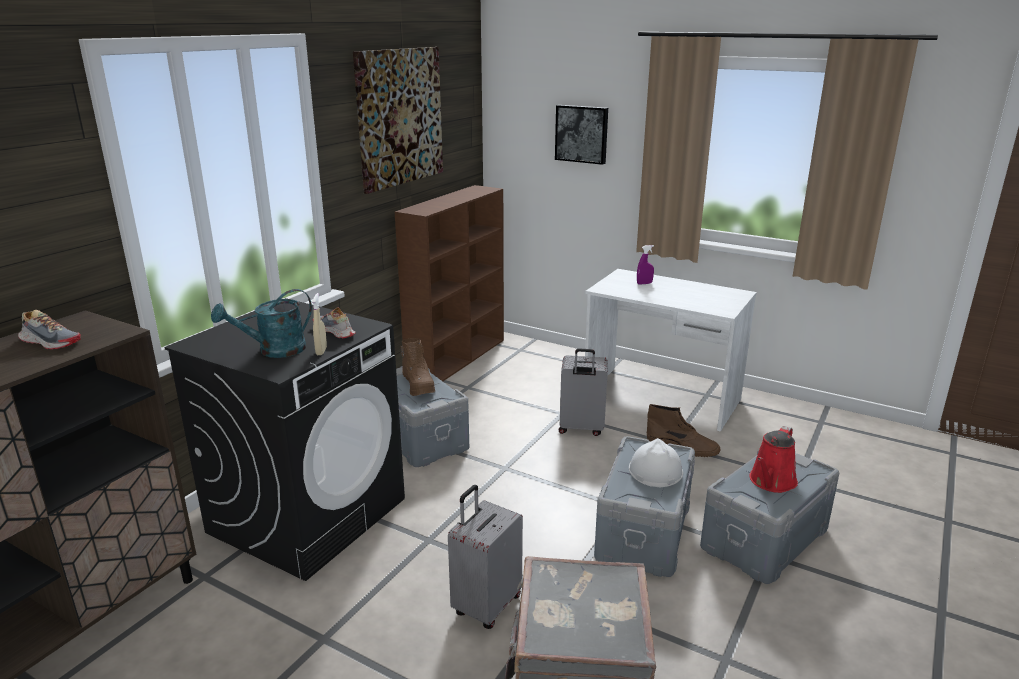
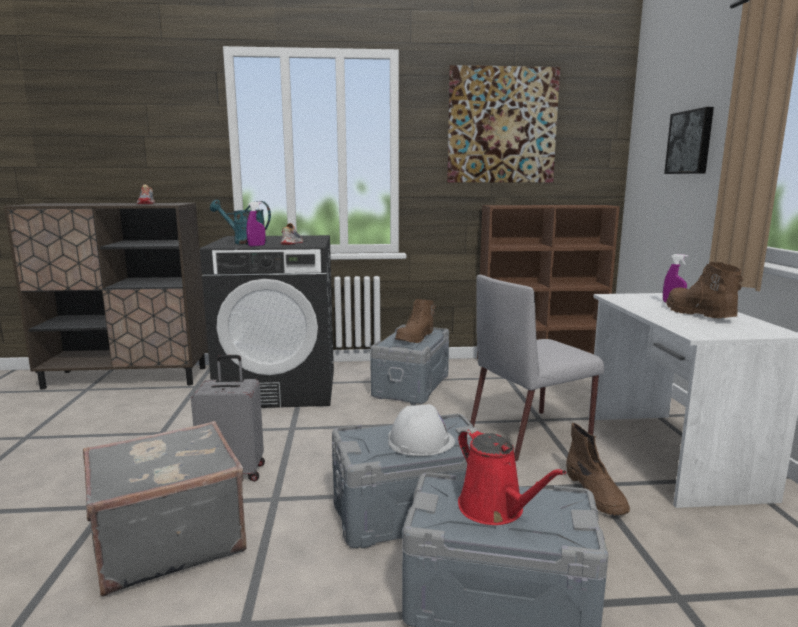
camera: 55 degrees right, 10 degrees down
(321, 351) = (256, 245): beige spray bottle -> purple spray bottle
(581, 428) = (531, 434): grey suitcase -> grey chair
(680, 291) = (698, 314): none -> brown boot
(771, 482) = (495, 509): red watering can -> red watering can turned 120 degrees counterclockwise

